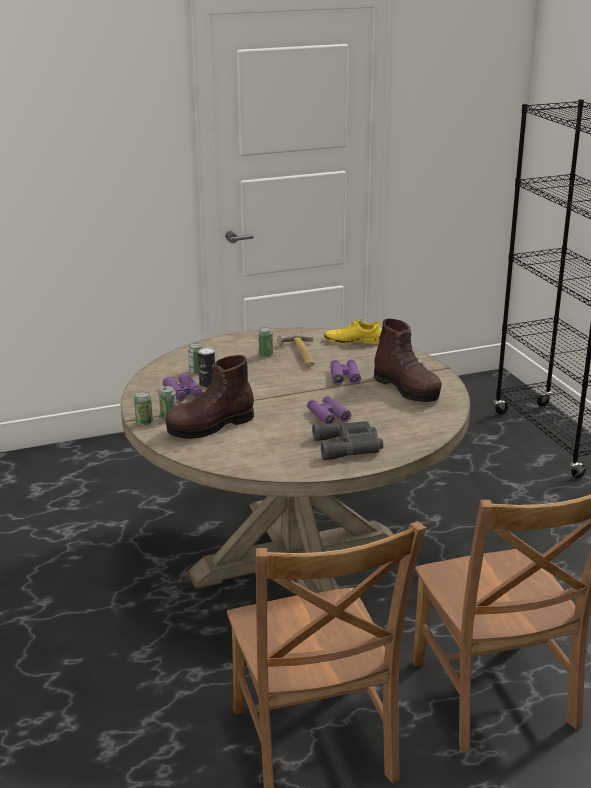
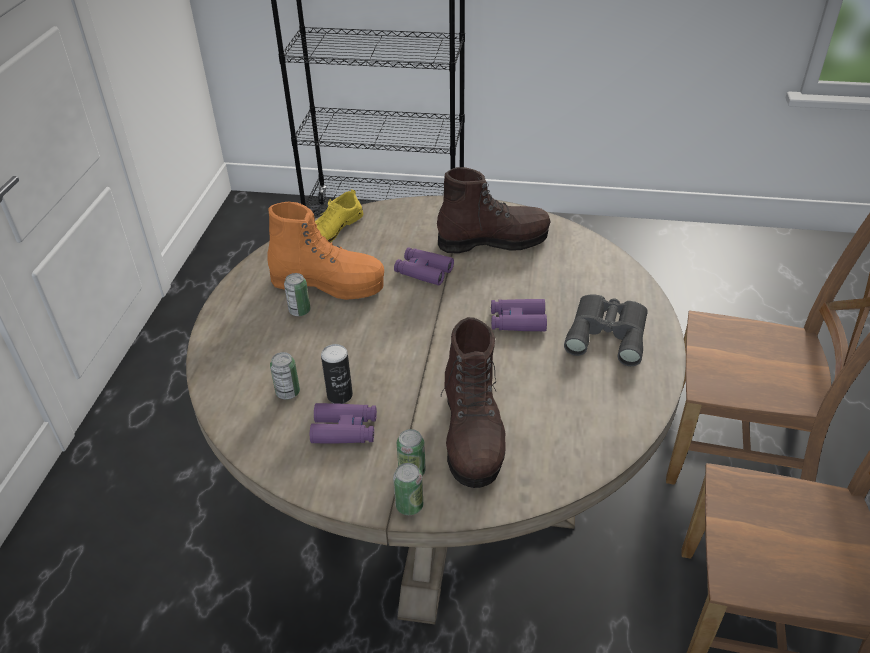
camera: 60 degrees left, 15 degrees up
(299, 354) = (329, 283): hammer -> orange boot

